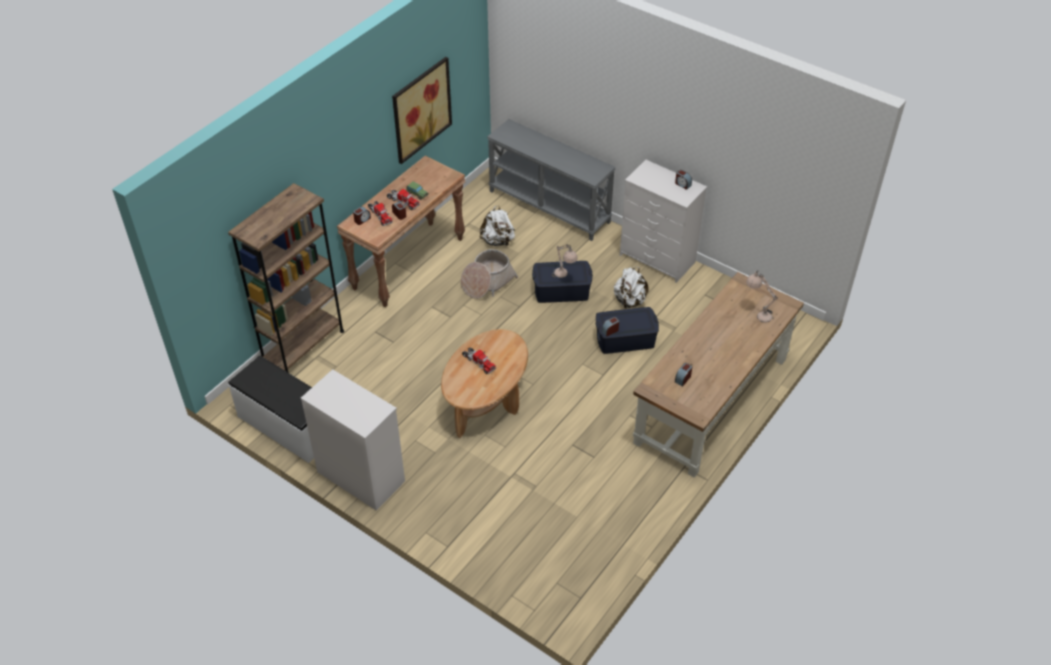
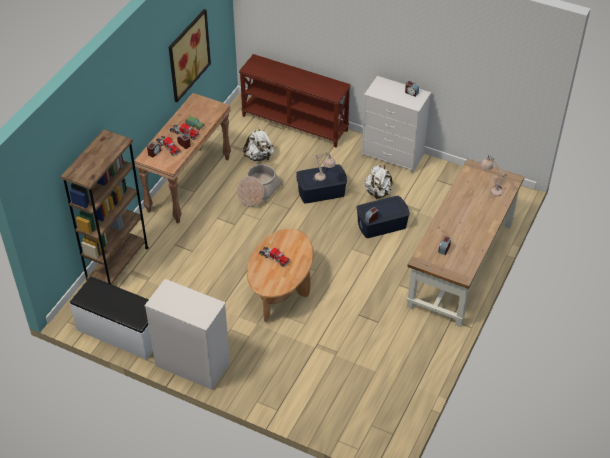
camera: 10 degrees left, 0 degrees up
(550, 206) = (295, 122): grey console table -> brown console table

